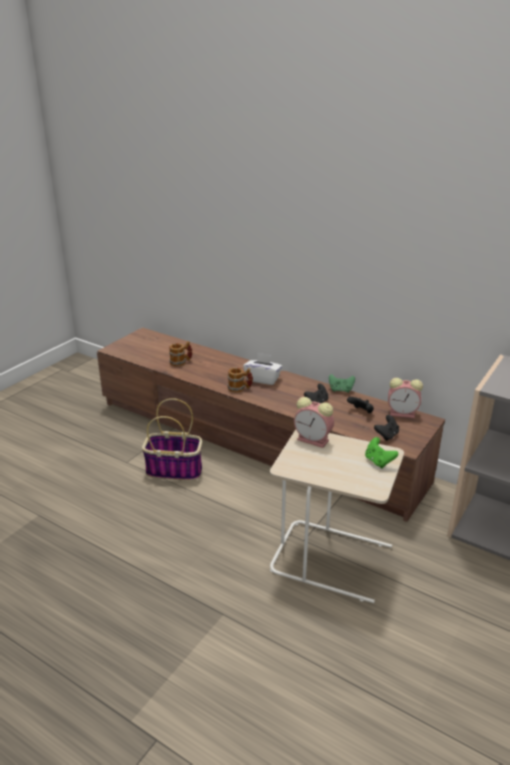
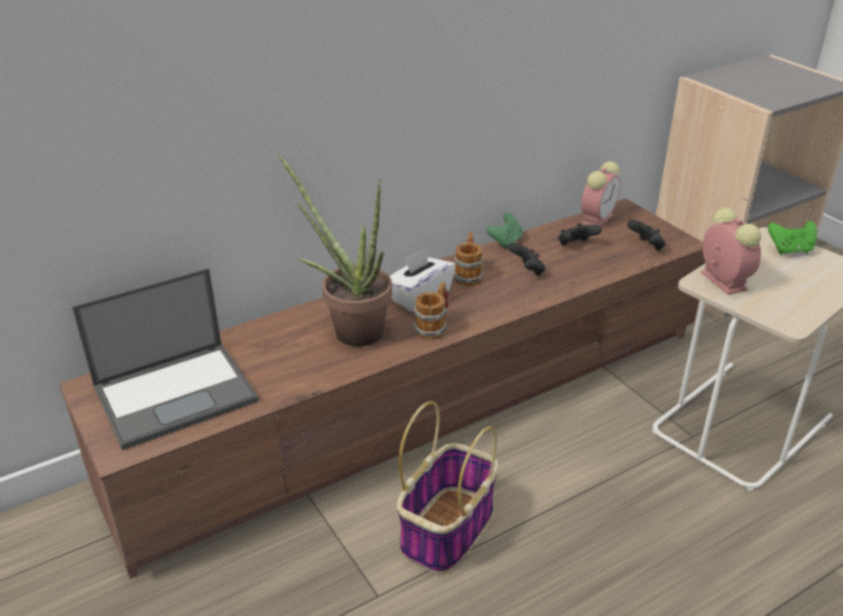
camera: 65 degrees left, 5 degrees up
(150, 348) = (177, 393): none -> laptop
(181, 362) = (278, 367): mug -> mug (468, 275)
(221, 369) = (350, 329): none -> potted plant
(314, 440) = (721, 280): alarm clock -> alarm clock turned 75 degrees counterclockwise

